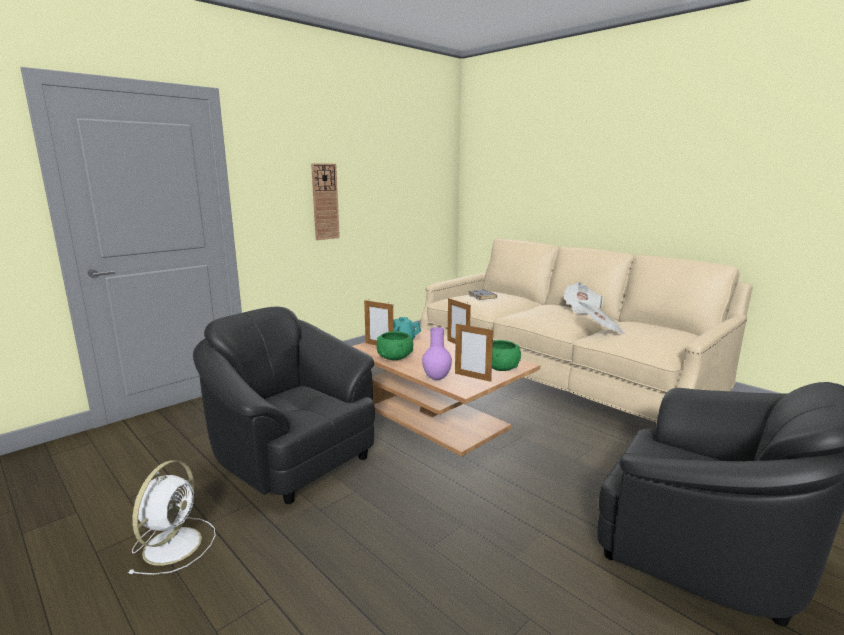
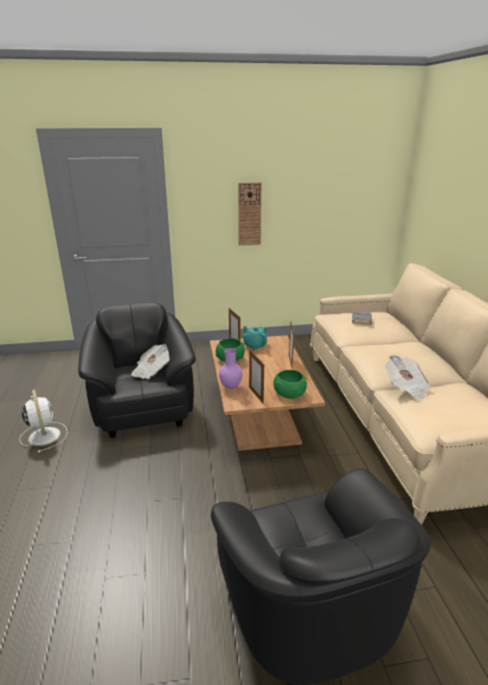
camera: 35 degrees right, 10 degrees up
(174, 544) = (44, 435): white fan -> white fan turned 75 degrees counterclockwise
(582, 309) = (434, 359): newspaper -> newspaper (151, 371)

